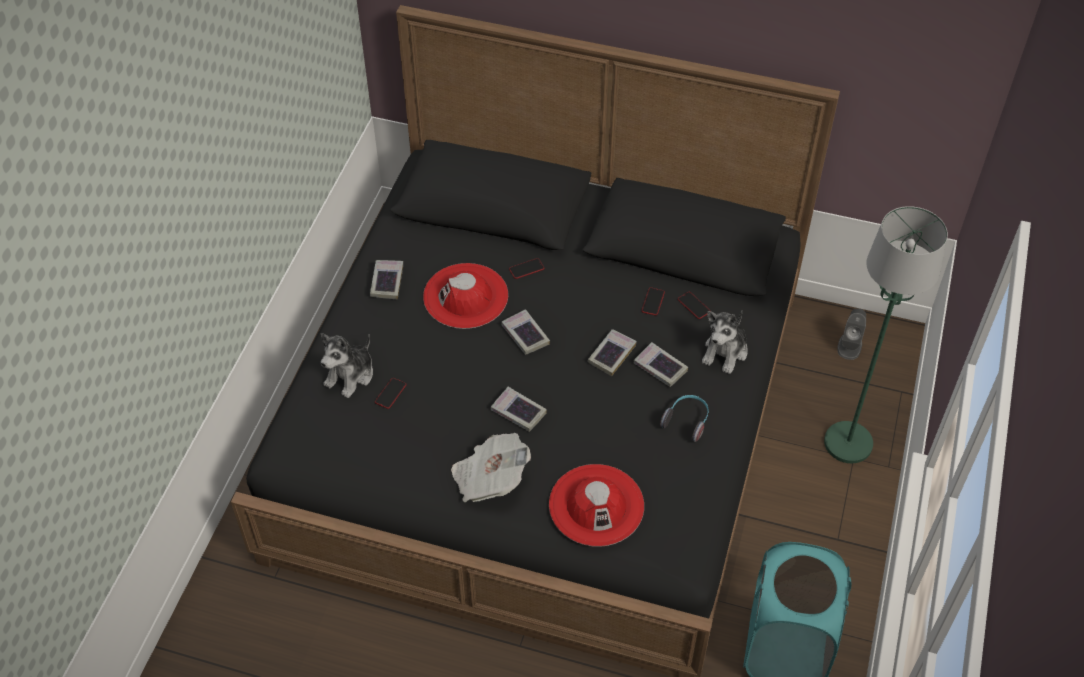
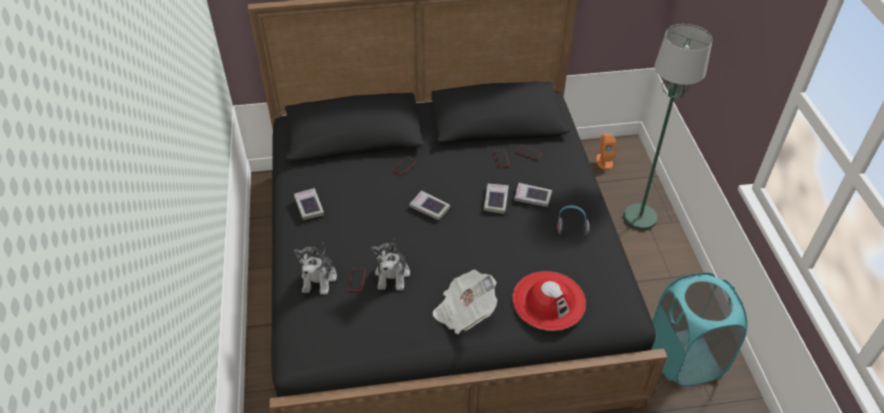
camera: 25 degrees left, 5 degrees down
(466, 296) = (372, 197): red hat -> none
(518, 412) = (456, 259): book -> none
(725, 352) = (566, 174): plush toy -> plush toy (392, 274)
(849, 346) = (604, 161): grey speaker -> orange speaker

